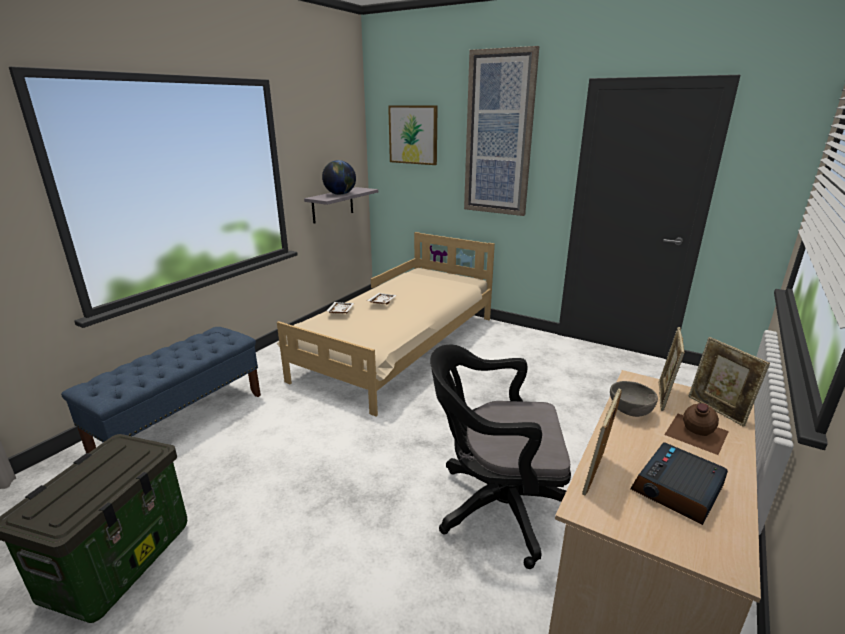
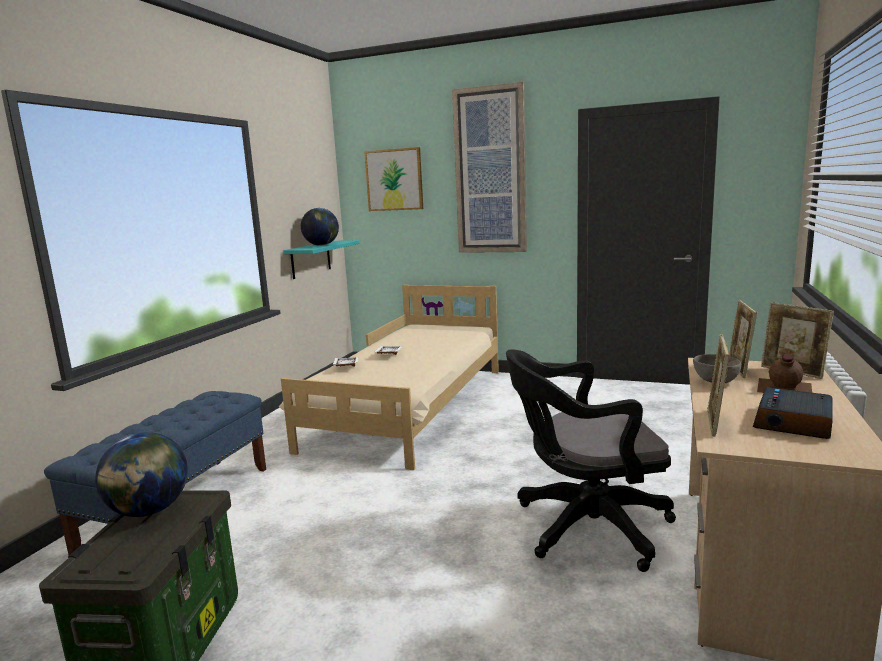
camera: 10 degrees left, 10 degrees down
(104, 459) = (149, 511): none -> globe
(332, 205) = (311, 259): grey shelf -> turquoise shelf

